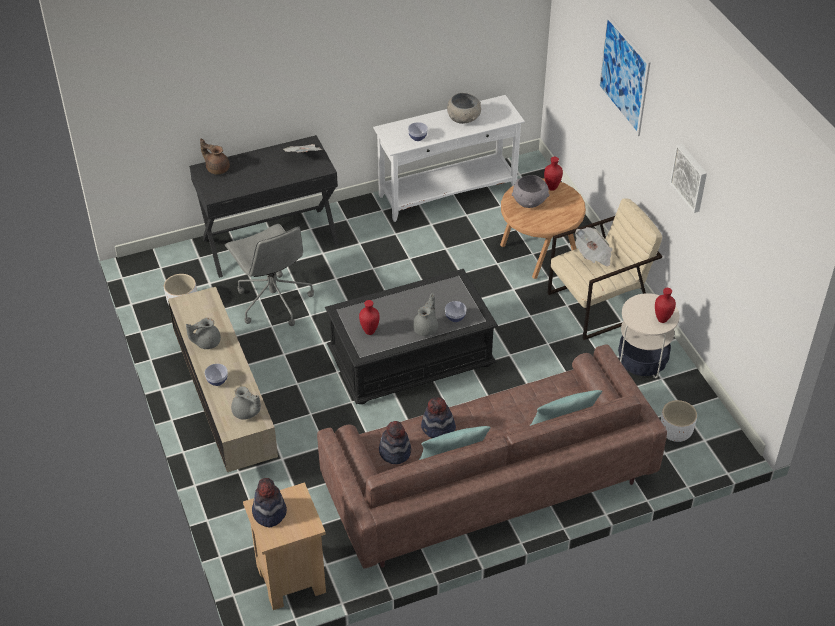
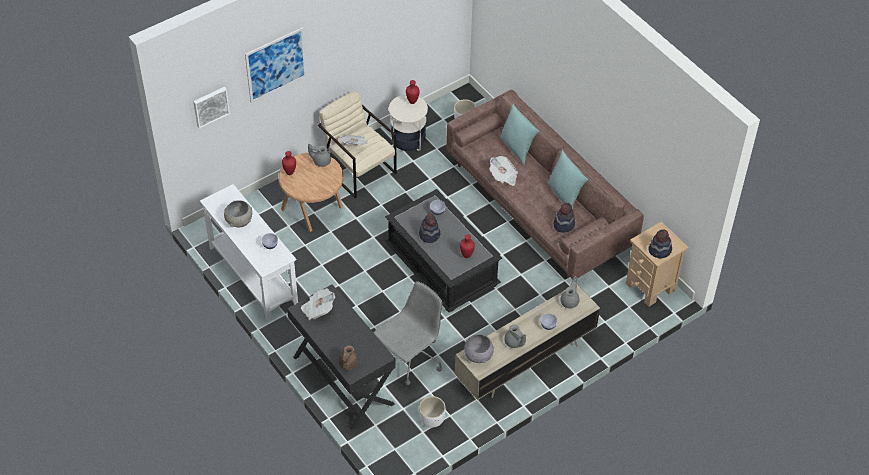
camera: 105 degrees left, 5 degrees up
(426, 328) = (453, 225): grey teapot -> grey teapot (321, 161)
(438, 428) = (536, 207): hat -> hat (429, 234)
(506, 405) = (503, 176): none -> newspaper
(529, 202) = (309, 183): grey bowl -> grey bowl (478, 355)
(690, 177) = (363, 36): picture -> picture (210, 106)

